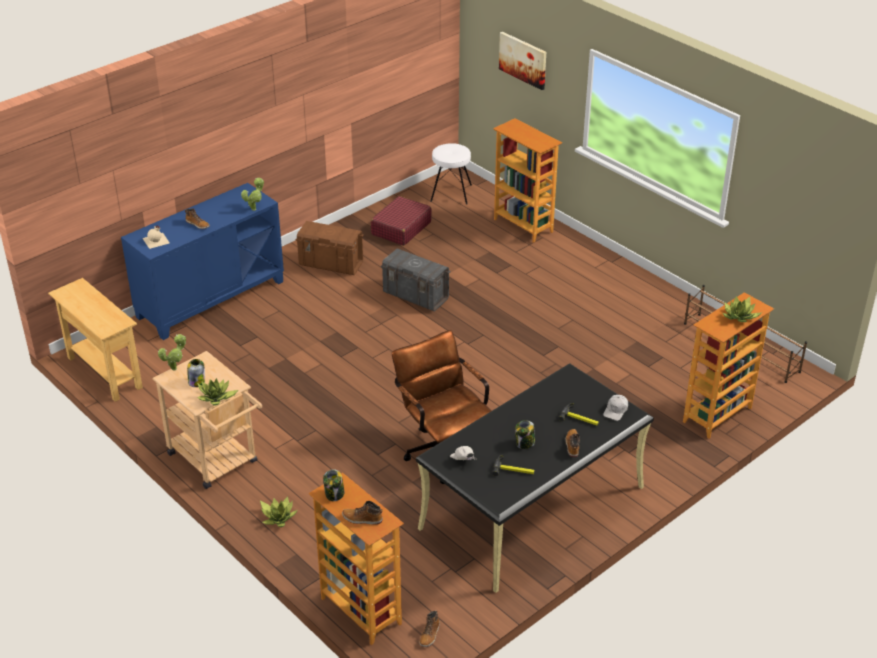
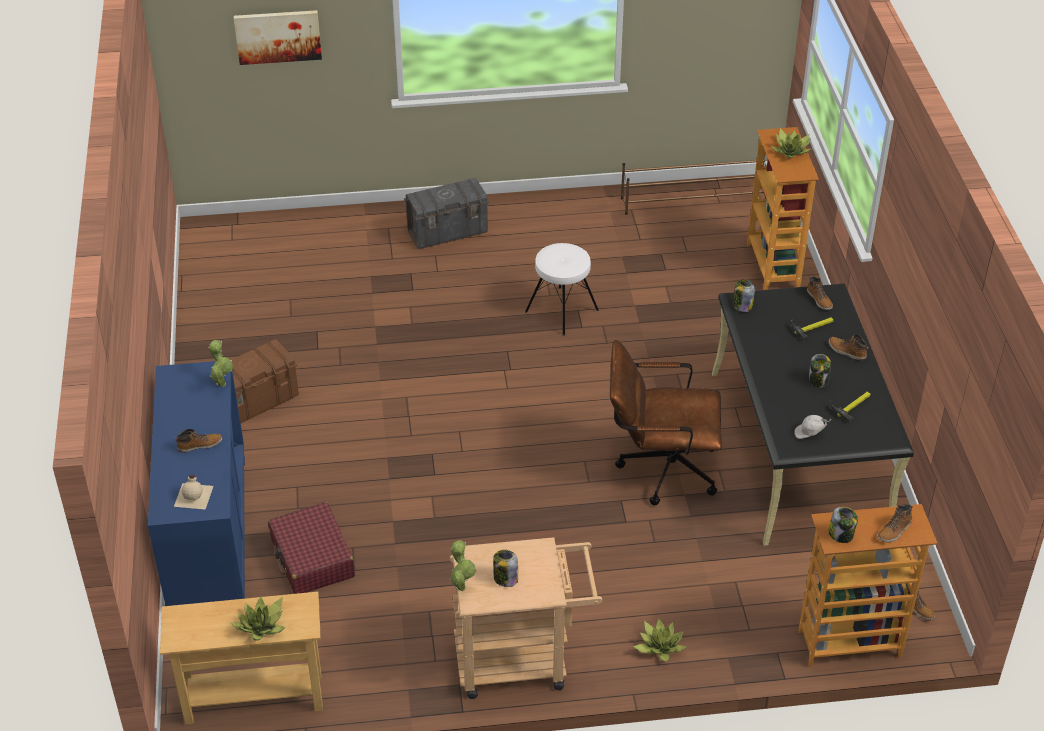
camera: 55 degrees left, 5 degrees up
(216, 398) = (552, 573): potted plant -> potted plant (261, 626)
(401, 228) = (251, 318): red suitcase -> red suitcase (312, 558)
(416, 296) = (388, 366): grey storage box -> grey storage box (448, 232)
(451, 193) = (229, 249): white stool -> white stool (561, 310)
(524, 225) = (353, 230): bookcase -> none
(565, 377) = (742, 305): none -> jar
(615, 411) = (819, 300): white cap -> boot

